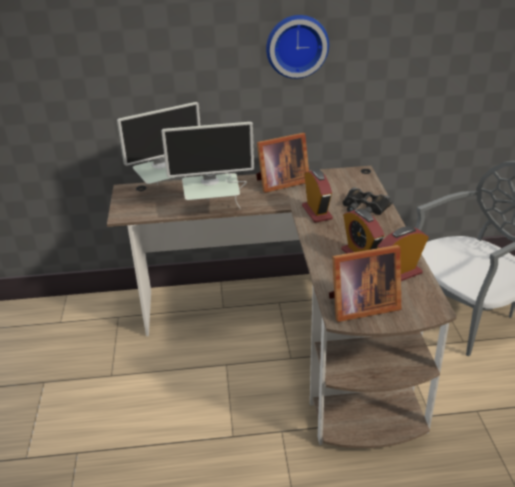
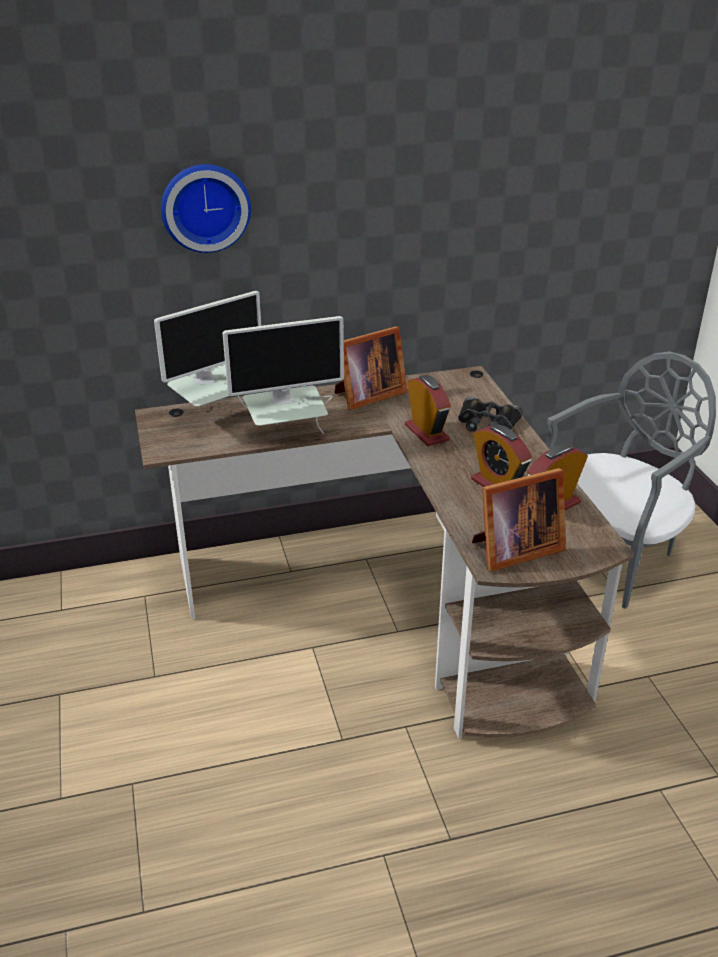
camera: 10 degrees left, 0 degrees up
(296, 45) = (385, 210): wall clock -> wall clock (205, 206)

